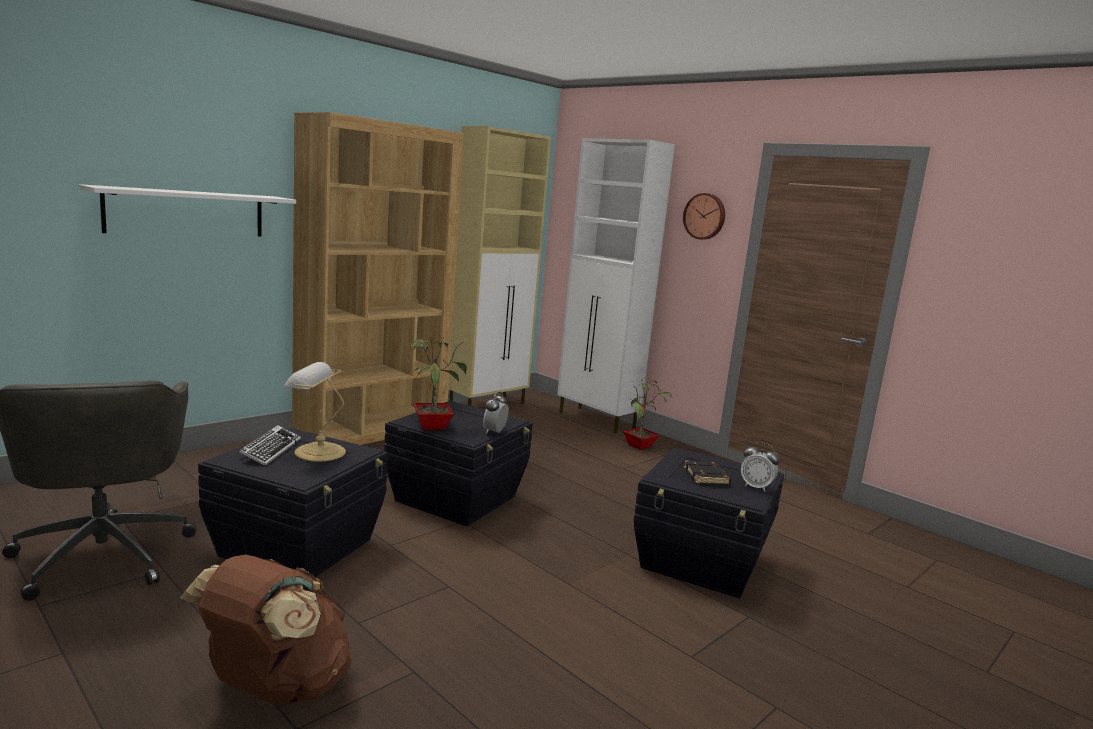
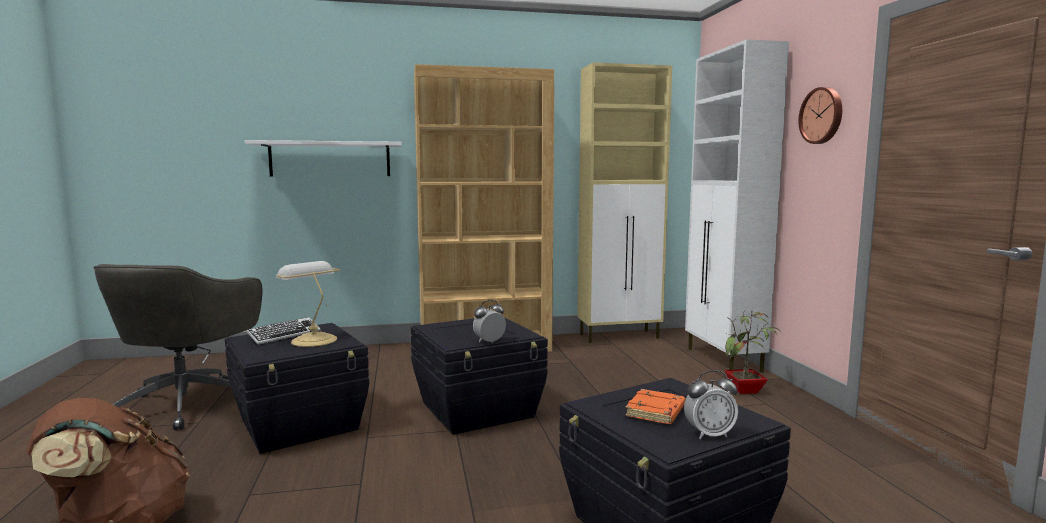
camera: 35 degrees right, 5 degrees down
(432, 426) = (442, 332): potted plant -> none
(707, 477) = (656, 412): black book -> orange book
(756, 487) = (709, 434): alarm clock -> alarm clock turned 75 degrees counterclockwise

